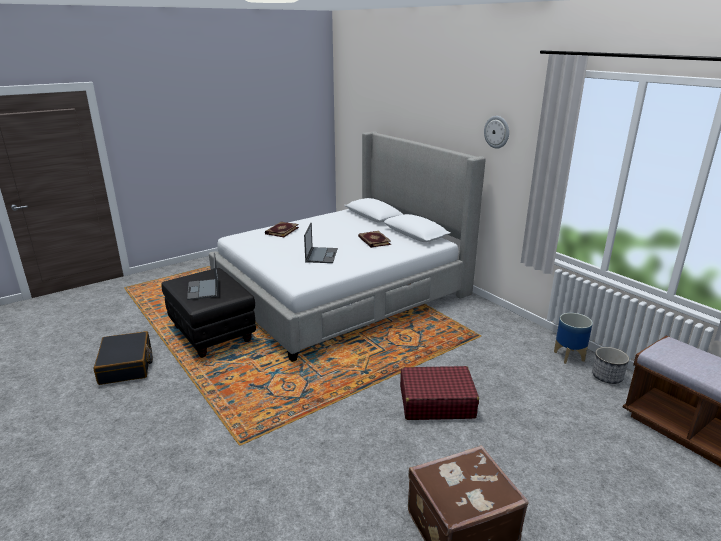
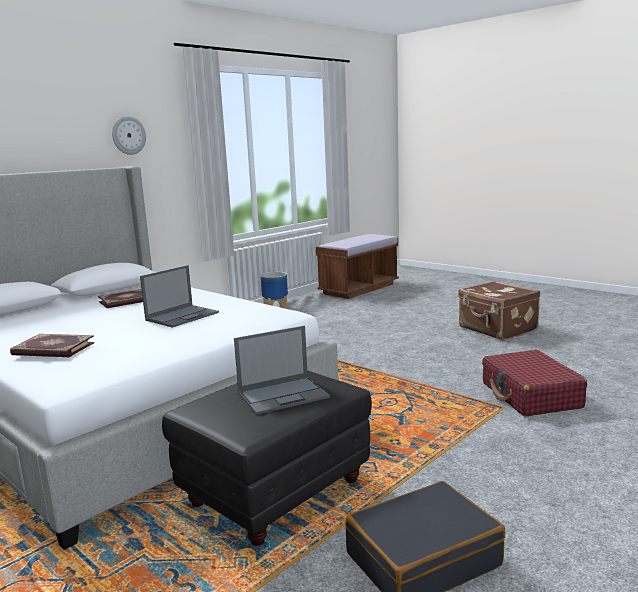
camera: 100 degrees left, 10 degrees down
(321, 255) = (183, 316): laptop -> laptop turned 135 degrees clockwise
(436, 402) = (369, 342): red suitcase -> red suitcase (530, 395)
(607, 377) = (302, 302): planter -> none

